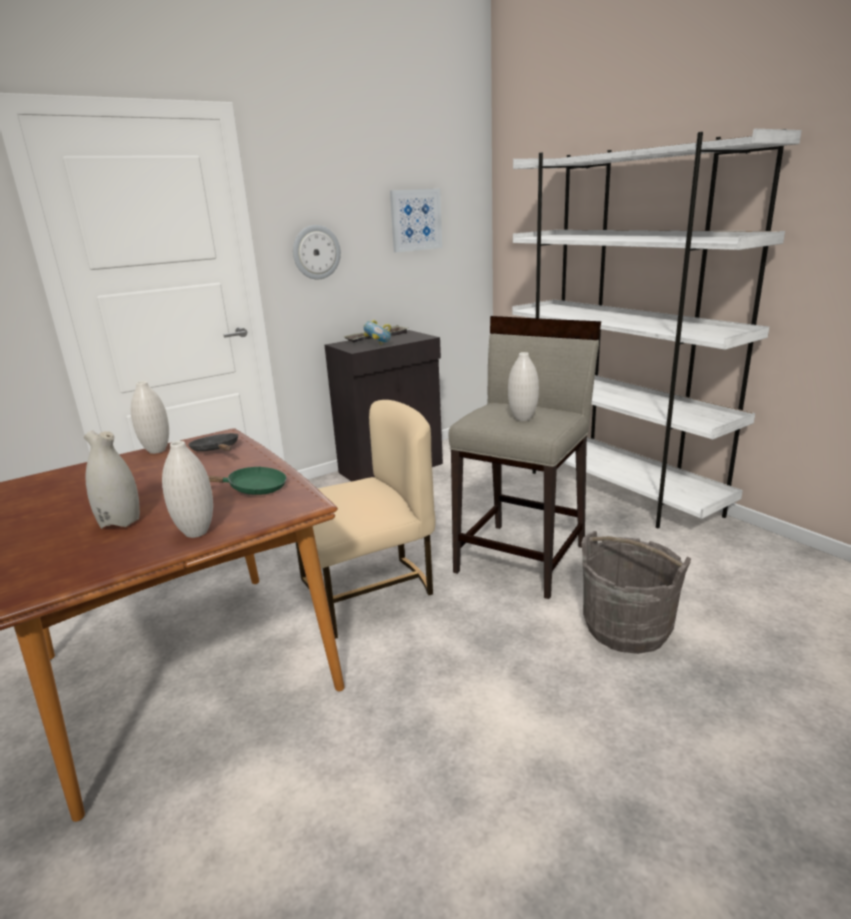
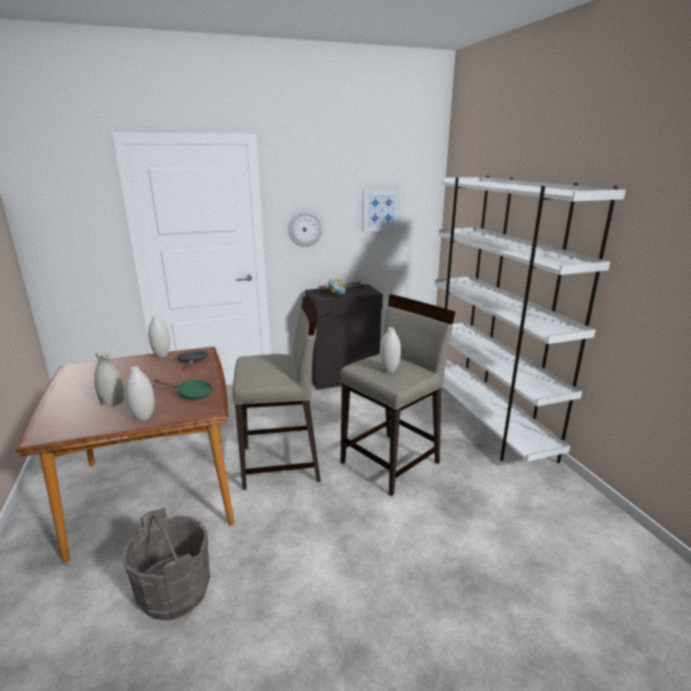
camera: 15 degrees right, 0 degrees up
(369, 591) = (282, 464): beige chair -> beige stool
(626, 628) = (431, 529): grey bucket -> grey bucket (174, 591)

